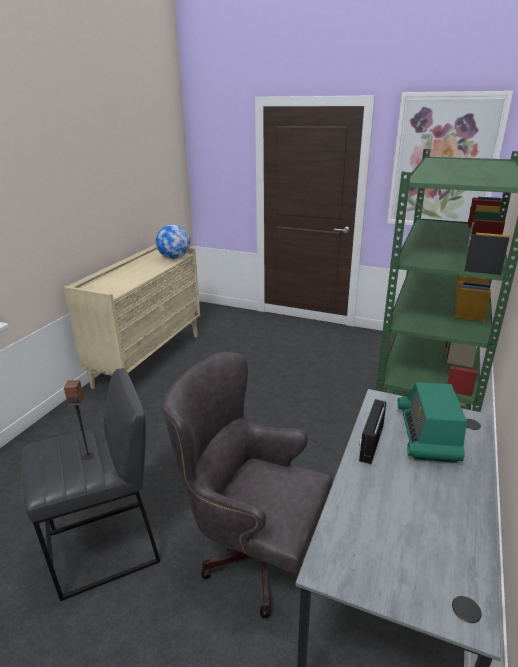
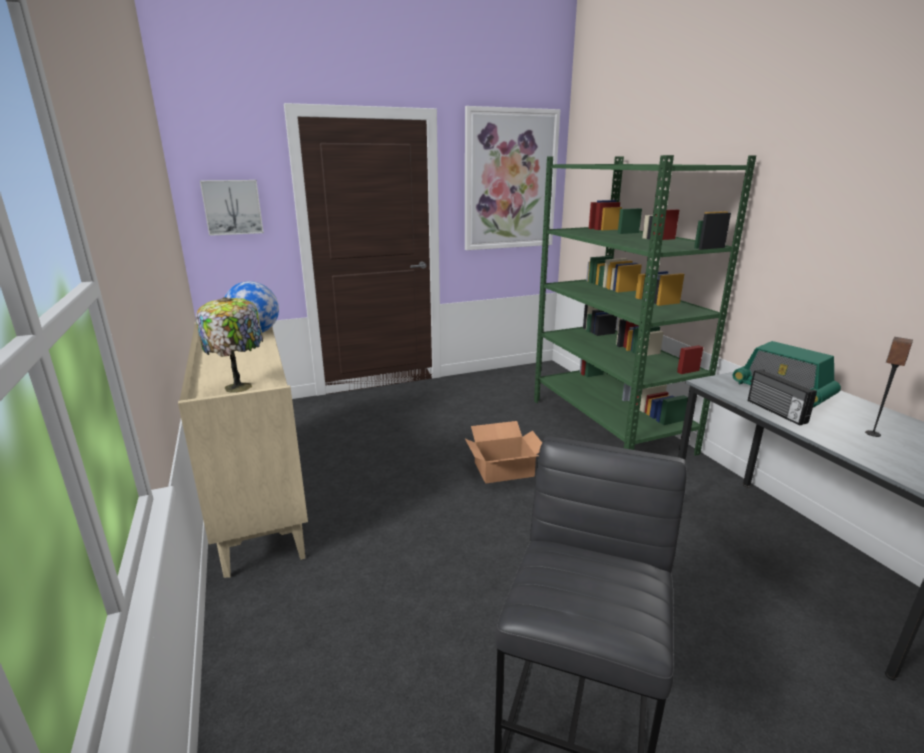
camera: 45 degrees left, 5 degrees down
(88, 456) = (608, 571): speaker -> speaker (872, 433)
(107, 287) = (240, 386): none -> table lamp
(218, 169) = (232, 207): none -> picture
(255, 556) = (696, 606): grey office chair -> none
(288, 407) = (503, 469): none -> cardboard box

